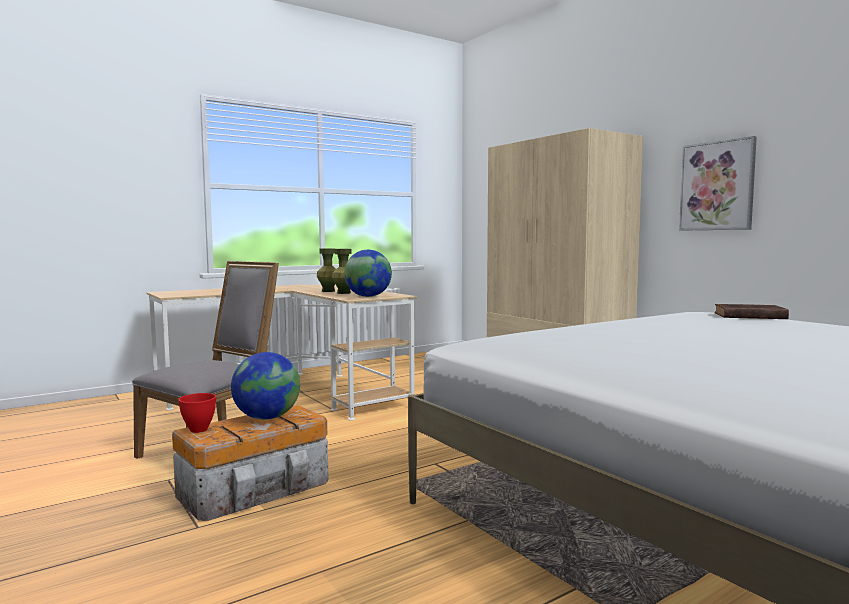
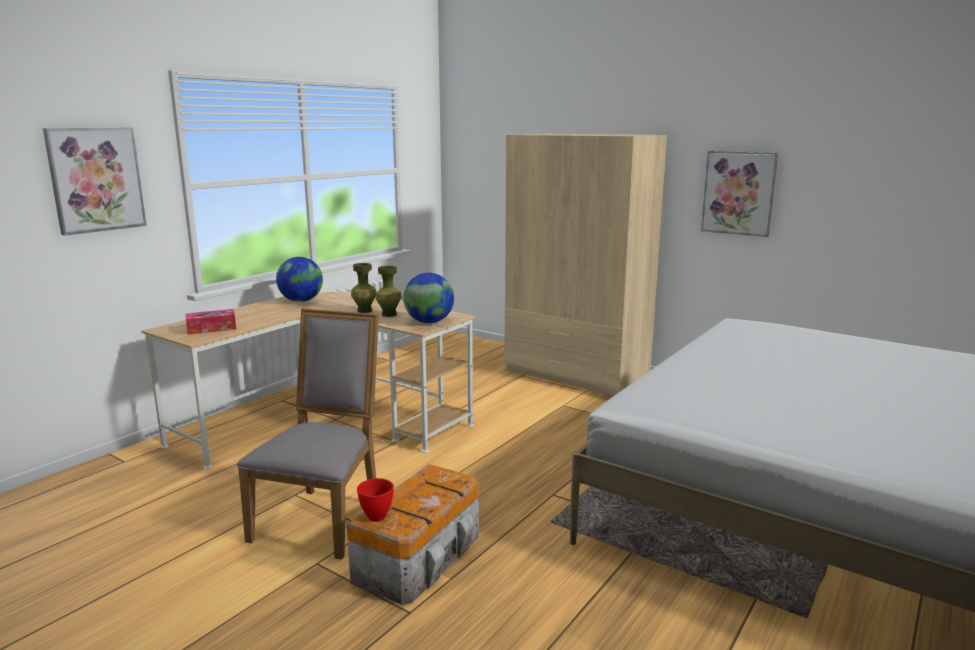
camera: 20 degrees left, 10 degrees up
(129, 171) = (96, 179): none -> picture
(194, 293) = (211, 328): none -> tissue box
(267, 418) = (423, 488): globe -> globe (301, 301)
(747, 316) = (791, 330): brown book -> none

